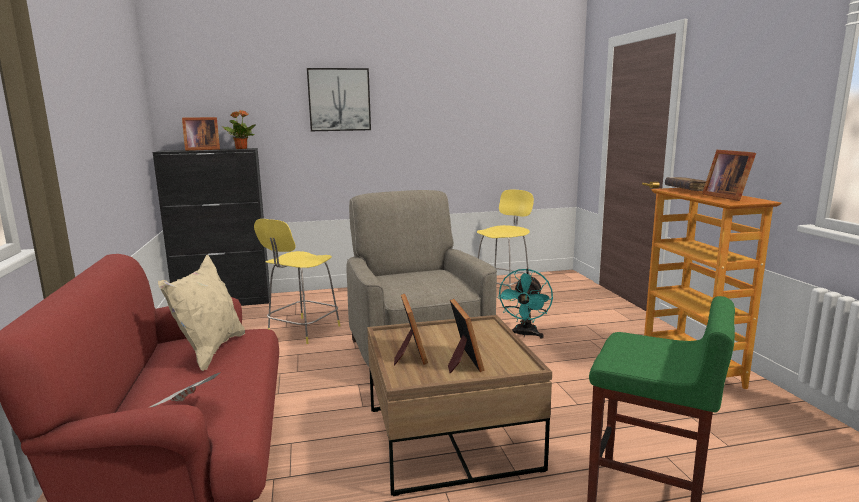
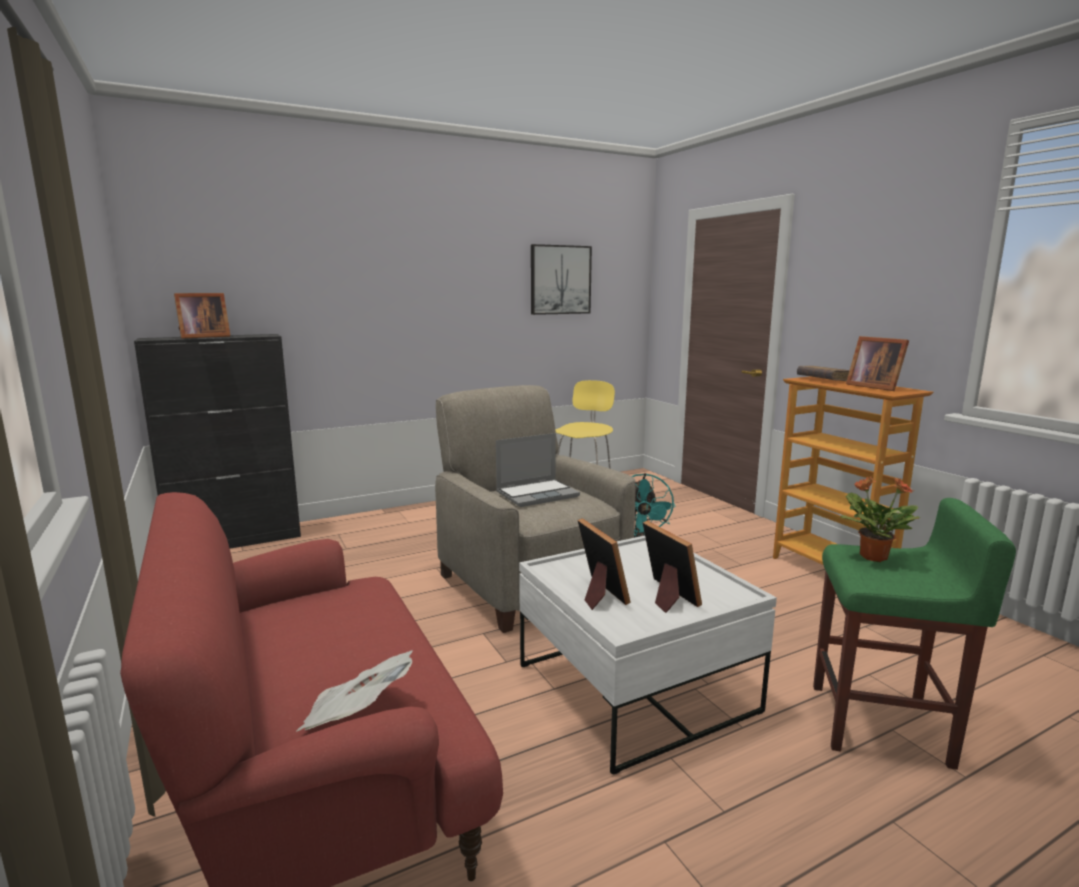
camera: 15 degrees left, 0 degrees up
(210, 351) = (327, 618): beige pillow -> none
(241, 148) = (259, 335): potted plant -> potted plant (872, 556)
(302, 331) = (369, 570): yellow stool -> none
(339, 100) = (382, 272): picture -> picture (560, 280)
(419, 278) = (537, 494): none -> laptop
(450, 438) = (635, 688): brown coffee table -> white coffee table

